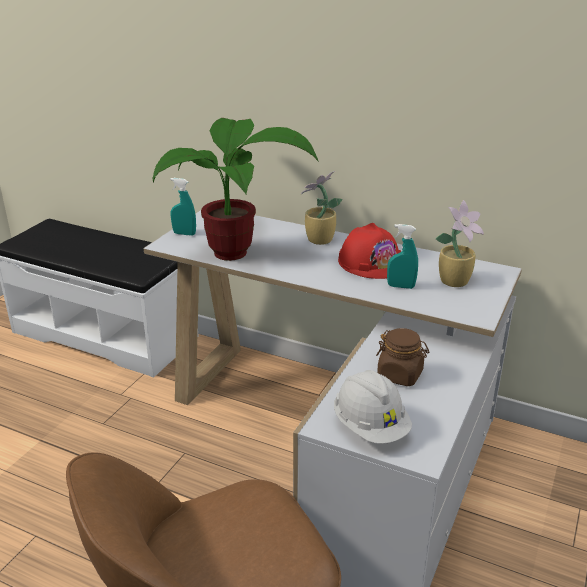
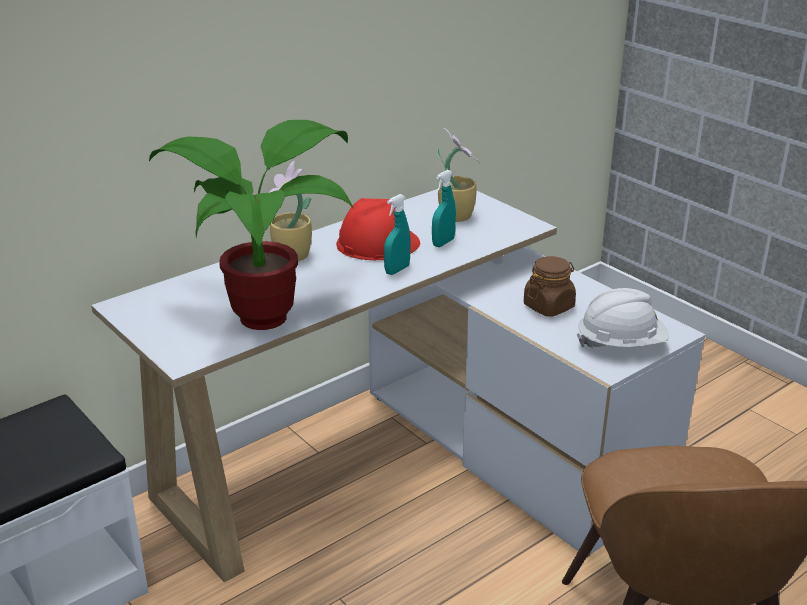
camera: 65 degrees left, 0 degrees up
(184, 234) = (166, 339): turquoise spray bottle -> turquoise spray bottle (397, 270)

